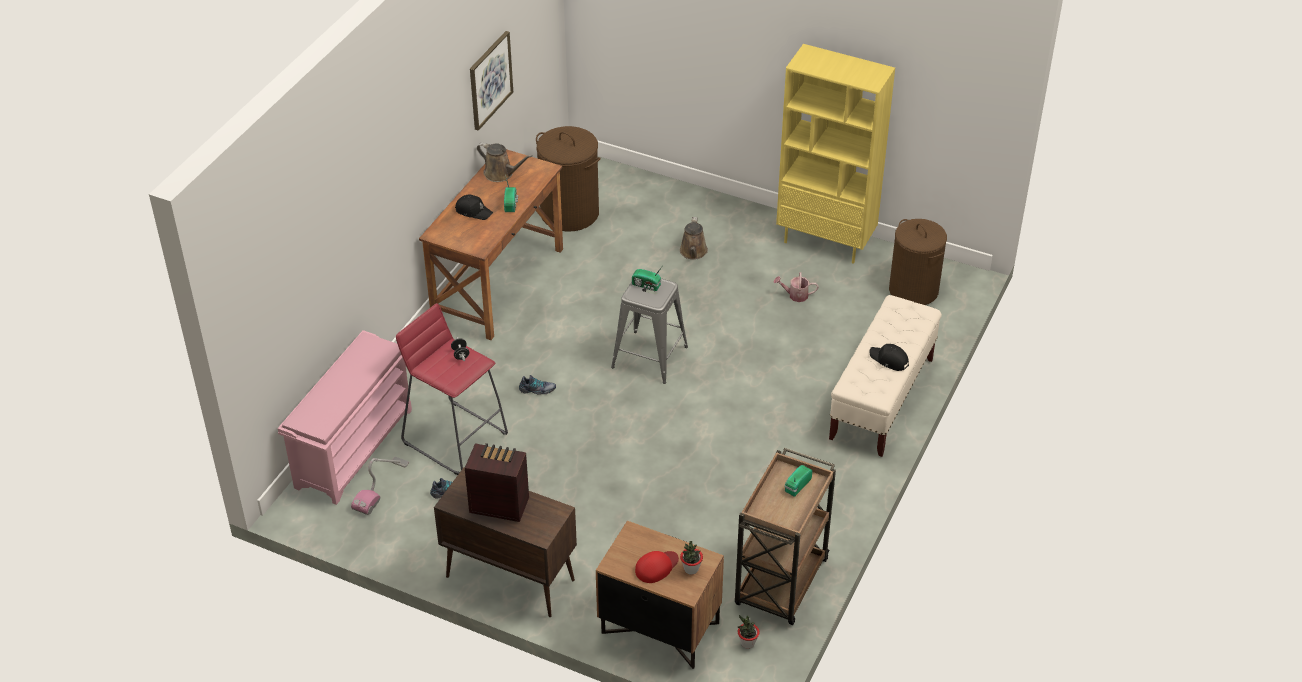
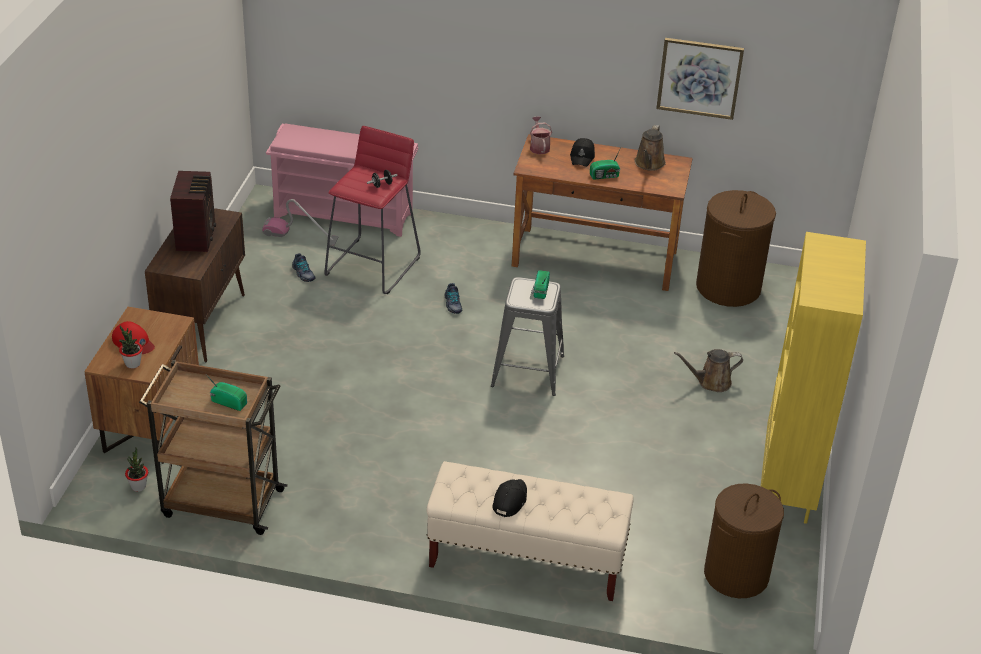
camera: 75 degrees right, 5 degrees down
(795, 295) = (676, 470): watering can -> watering can (539, 147)

